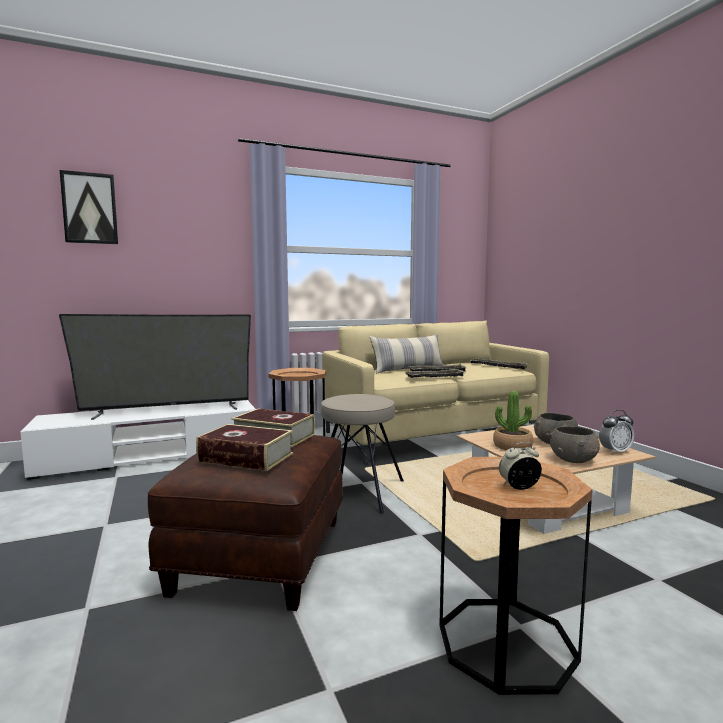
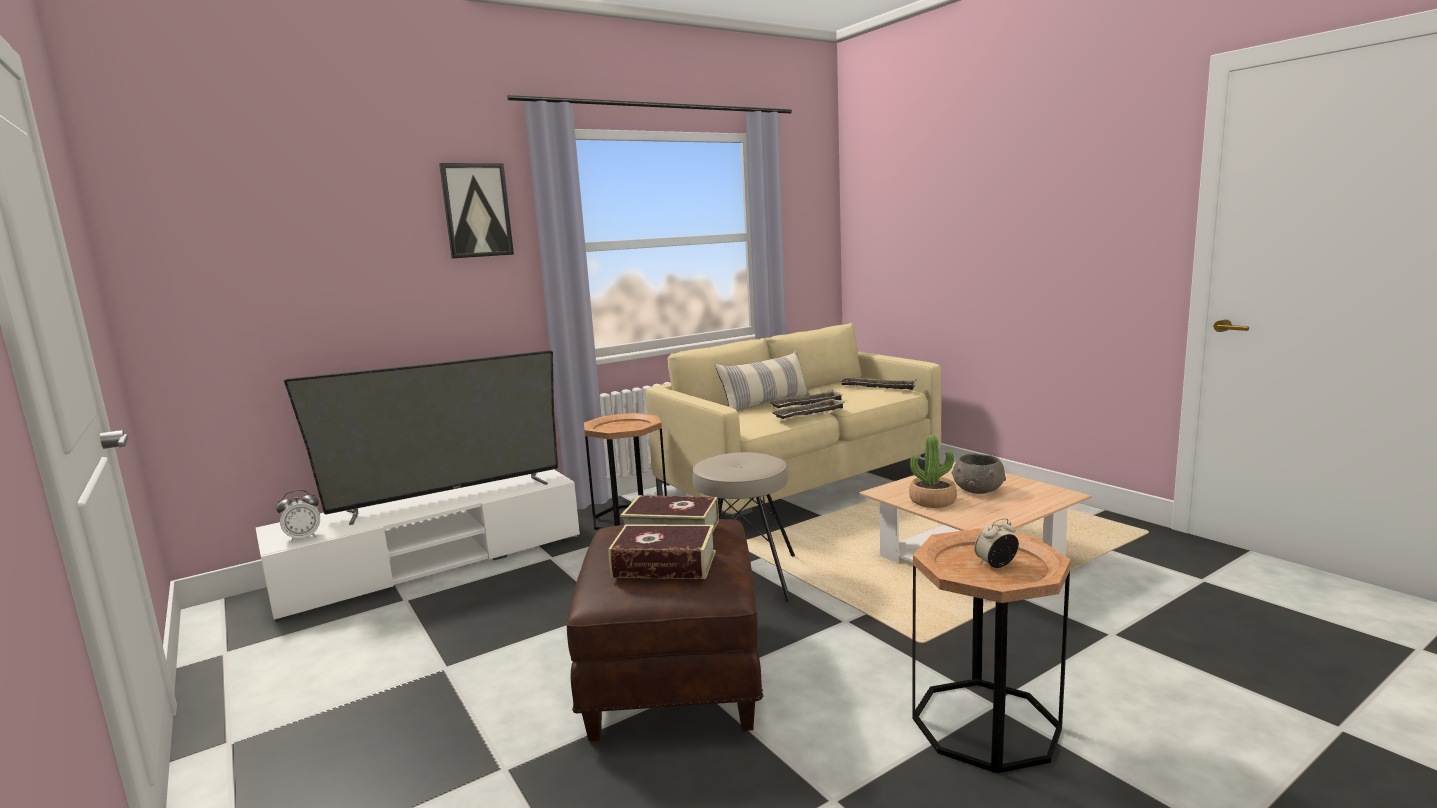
camera: 10 degrees left, 5 degrees up
(90, 208) = (301, 215): picture -> picture (476, 210)
(573, 459) = (1007, 511): grey bowl -> none
(615, 451) = (1047, 494): alarm clock -> alarm clock (303, 537)

